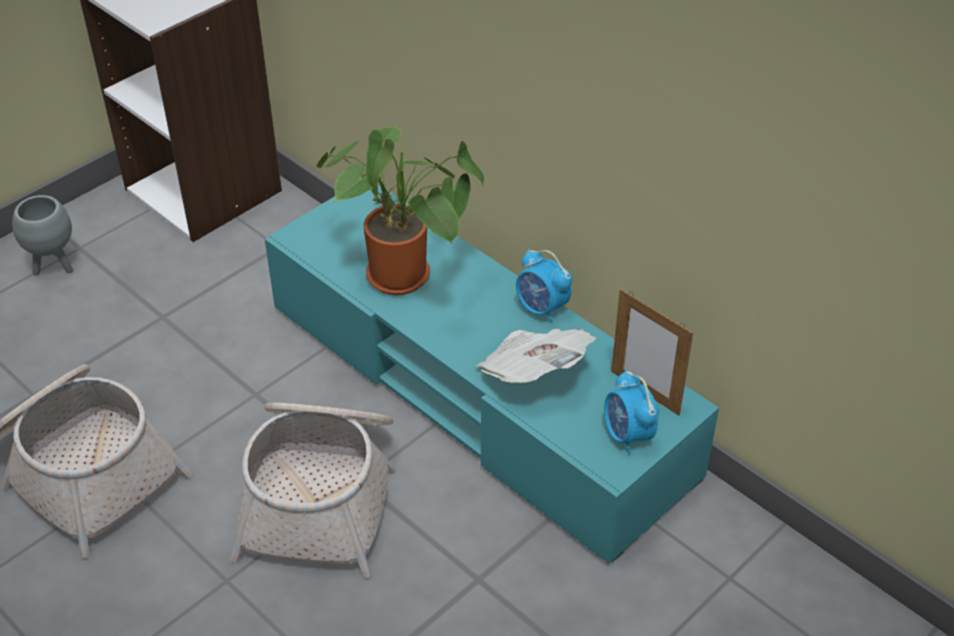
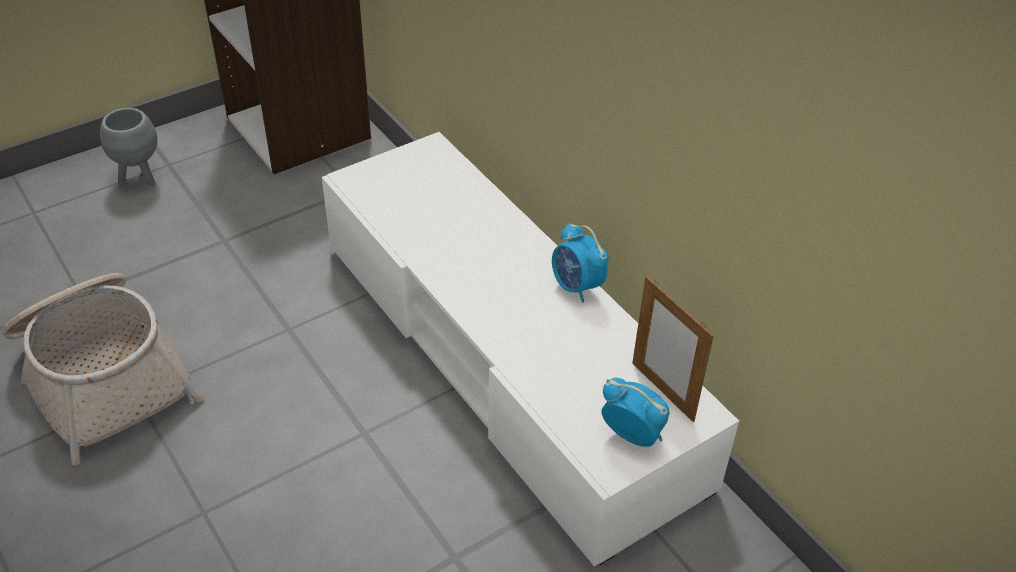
camera: 10 degrees right, 0 degrees up
(321, 494) = (322, 440): basket -> none
(406, 277) = (448, 234): potted plant -> none
(477, 390) = (505, 360): turquoise tv stand -> white tv stand
(533, 373) = (550, 352): newspaper -> none
(627, 435) = (632, 434): alarm clock -> alarm clock turned 135 degrees clockwise

